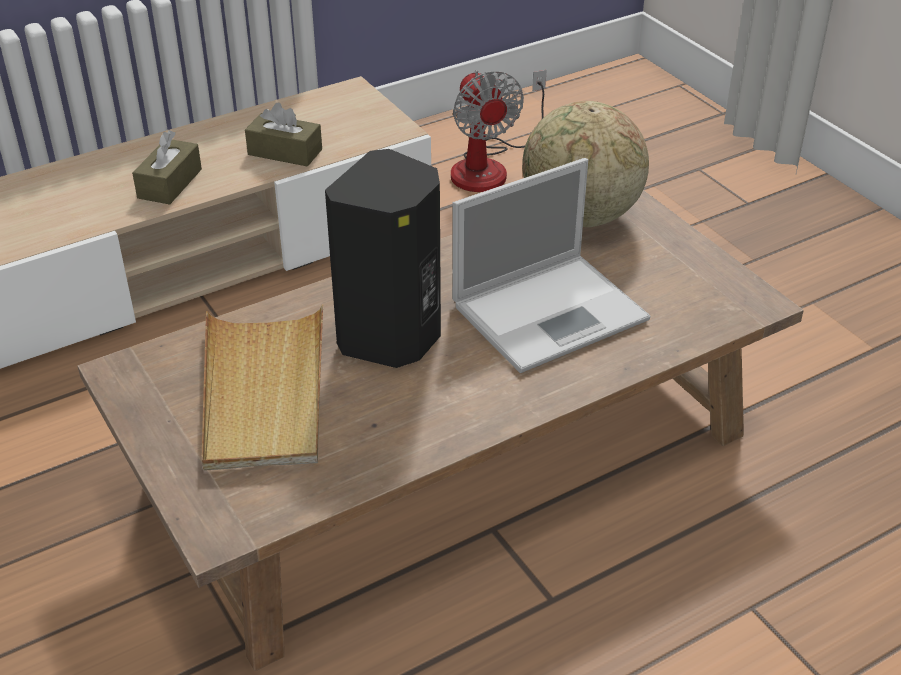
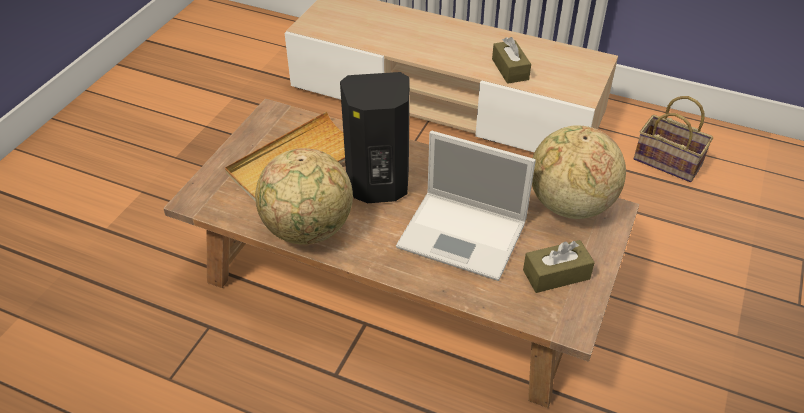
camera: 55 degrees right, 5 degrees up
(170, 183) = (438, 50): brown tissue box -> brown tissue box (556, 274)
(409, 436) = (308, 230): none -> globe
(490, 166) = (669, 162): fan -> basket

